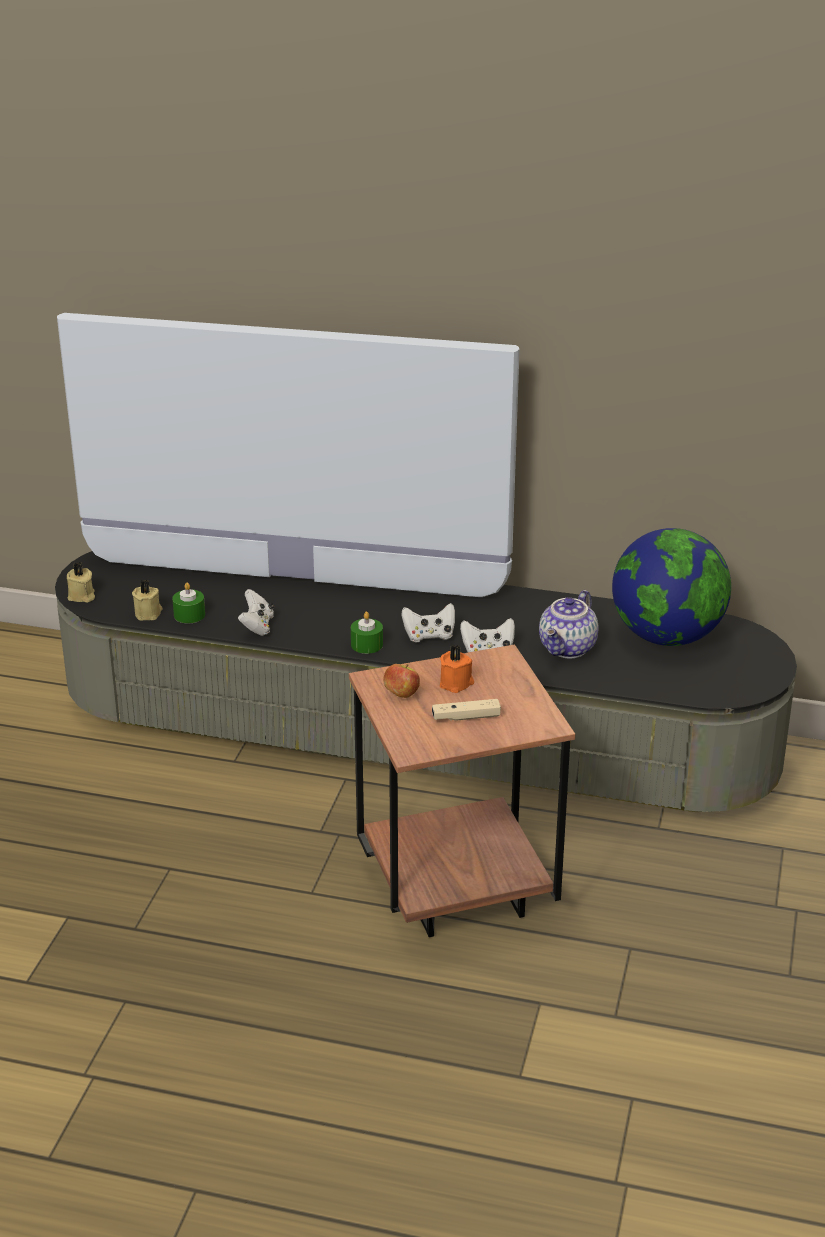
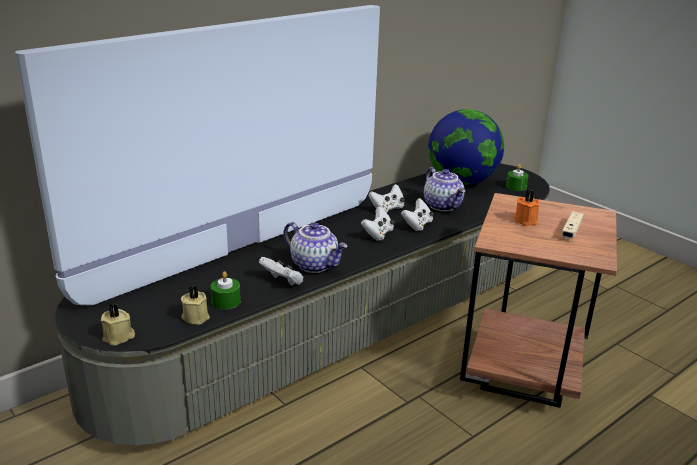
camera: 55 degrees left, 5 degrees down
(313, 629) = (315, 265): none -> teapot
(367, 644) = (361, 255): green candle -> green candle (516, 187)
(401, 694) = (523, 239): apple -> none
(503, 618) = (387, 209): none -> white game controller

